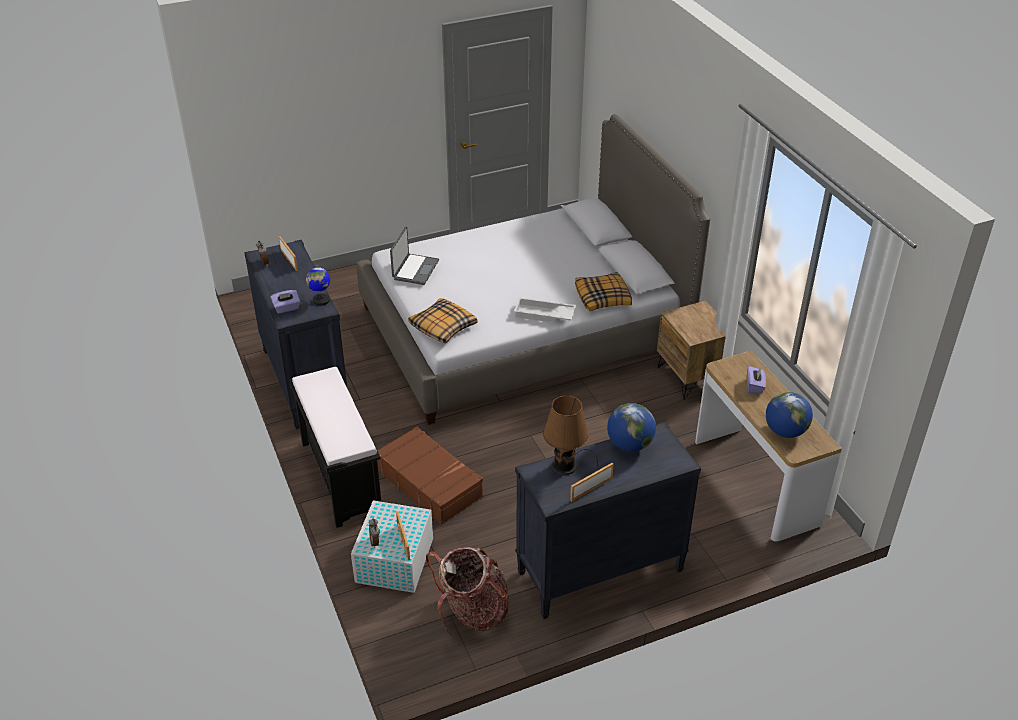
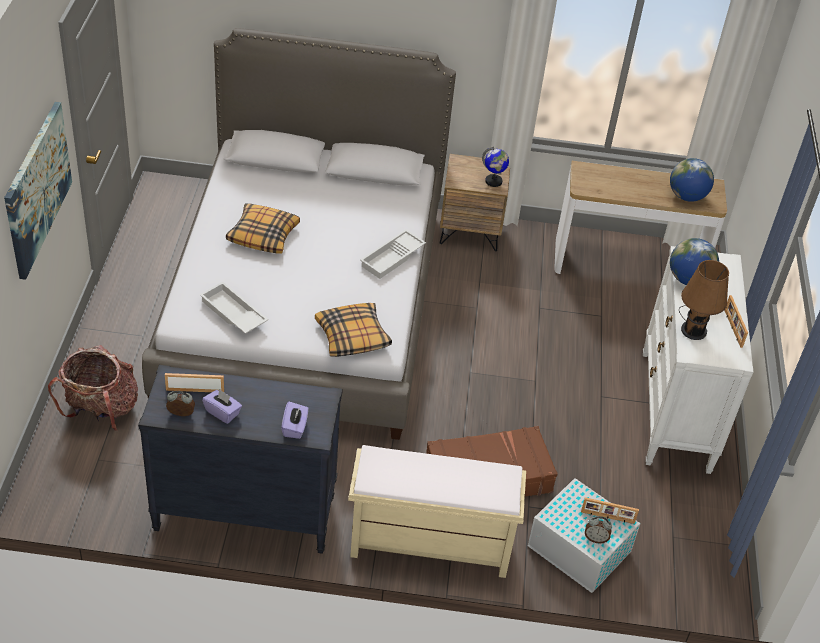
camera: 65 degrees left, 5 degrees up
(321, 300) = (303, 393): globe -> globe (493, 181)
(340, 476) = (428, 544): black bench -> beige bench
(364, 116) = (37, 188): none -> picture
(415, 270) = (232, 313): laptop -> white tray
(473, 612) = (677, 519): backpack -> backpack (101, 410)
(599, 572) = (676, 411): black dresser -> white dresser
(603, 298) = (399, 209): pillow -> pillow (263, 235)
(754, 386) = (620, 182): purple tissue box -> purple tissue box (222, 412)

